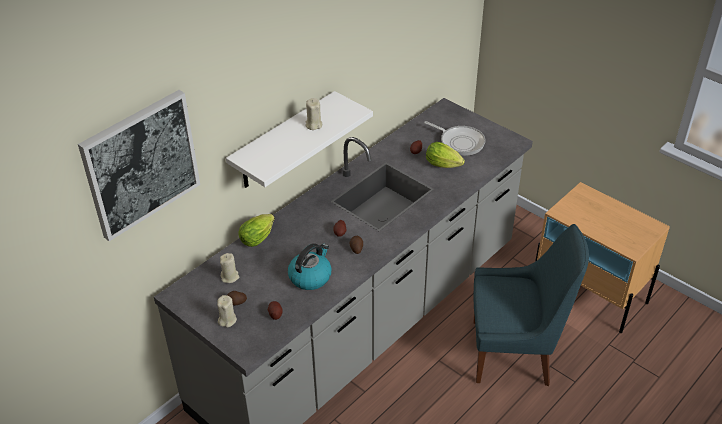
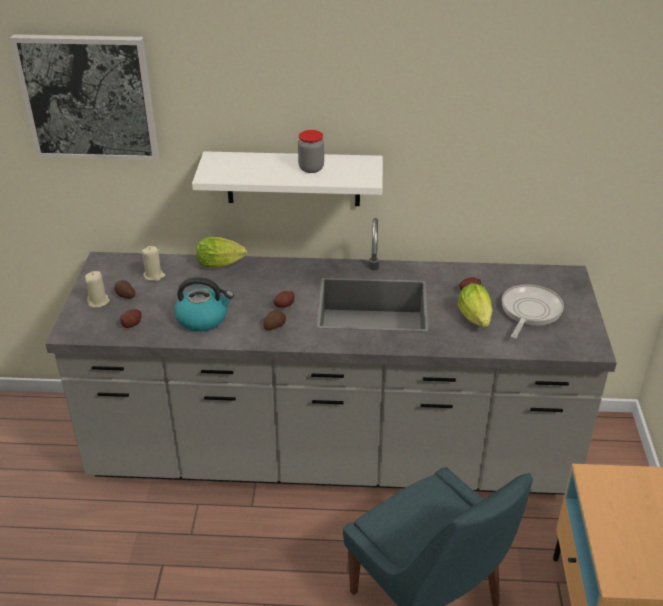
camera: 50 degrees right, 5 degrees down
(313, 125) = (311, 168): beige candle -> jar
(460, 142) = (529, 311): frying pan -> frying pan turned 150 degrees counterclockwise

